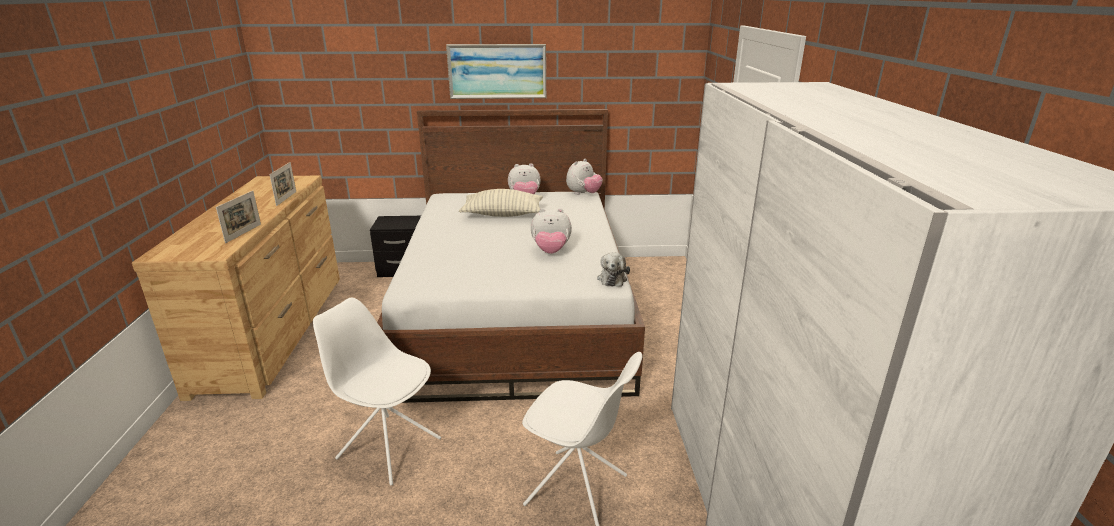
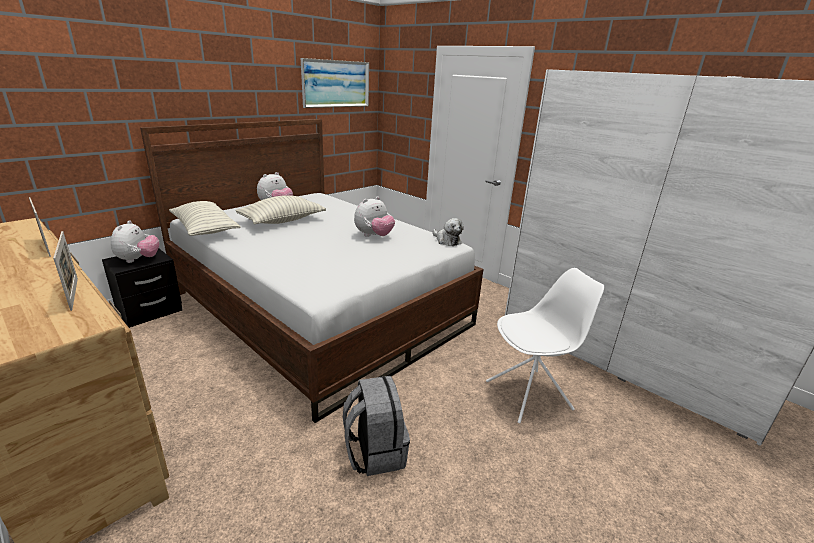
camera: 45 degrees left, 0 degrees up
(388, 447) = (374, 452): white chair -> grey backpack
(435, 208) = (205, 230): none -> pillow
(497, 71) = (223, 83): picture -> picture (336, 84)
(583, 194) = (316, 195): plush toy -> plush toy (138, 260)

